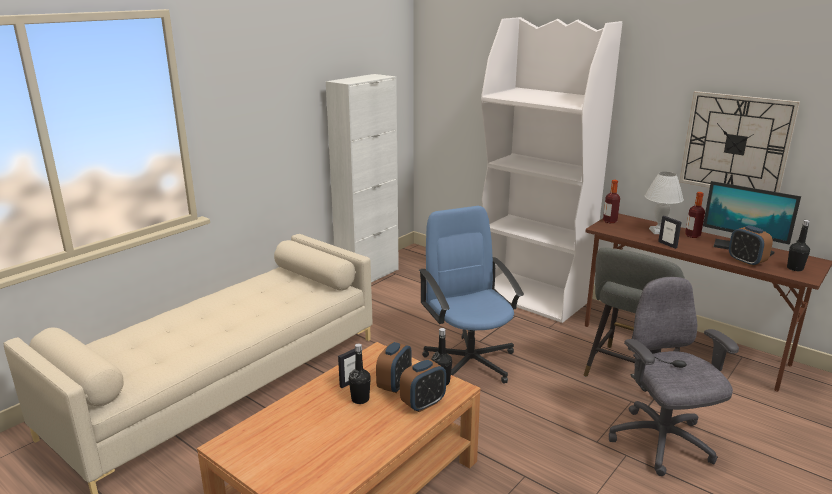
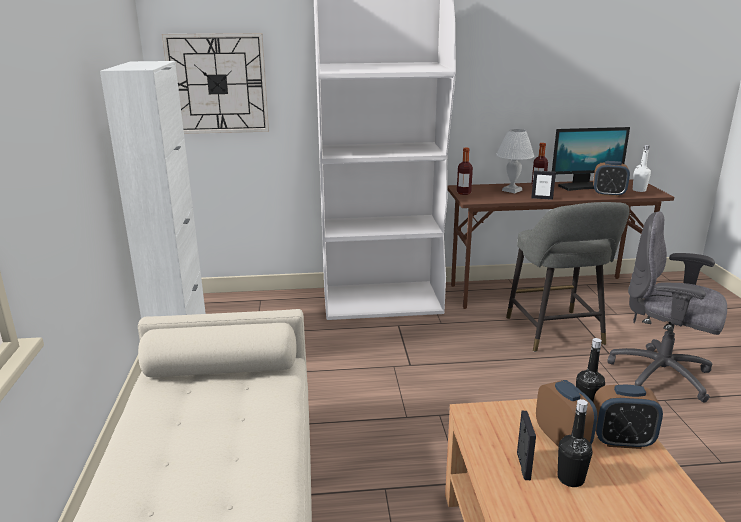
camera: 45 degrees left, 0 degrees up
(423, 403) = (621, 440): alarm clock -> alarm clock turned 90 degrees clockwise
(470, 361) = (435, 389): blue office chair -> none
(736, 144) = (557, 92): wall clock -> wall clock (217, 84)
(794, 268) = (639, 190): black bottle -> white bottle

